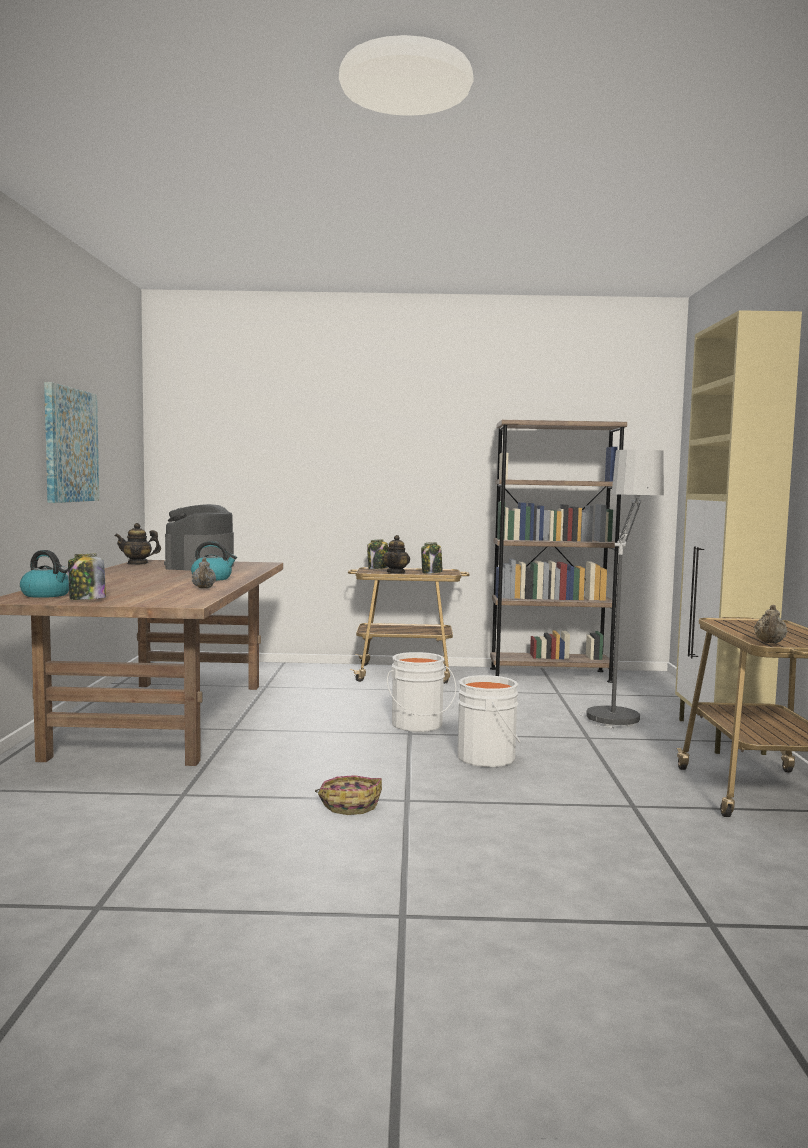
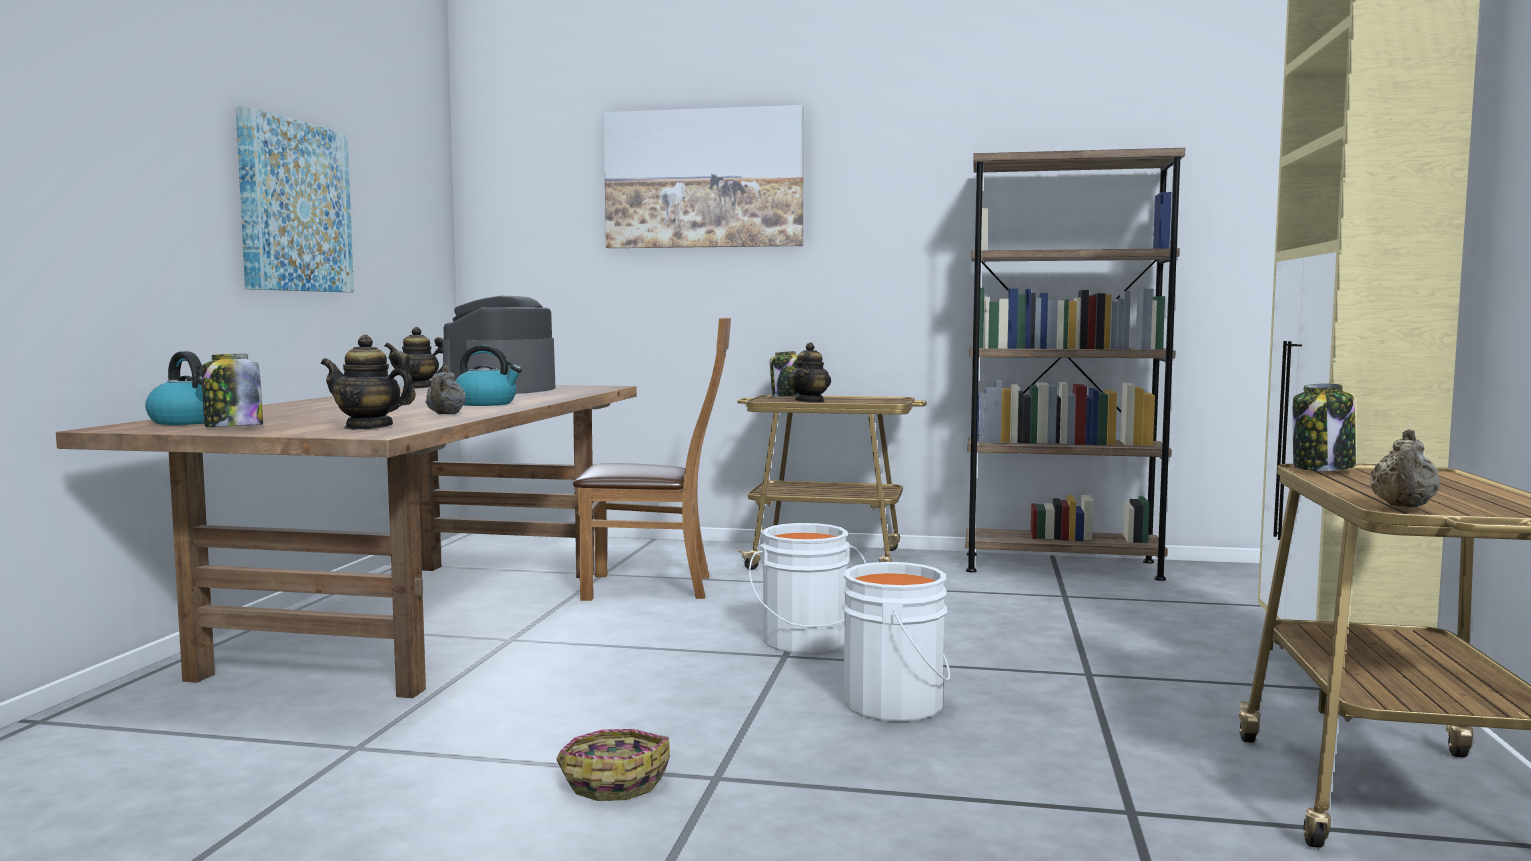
camera: 10 degrees right, 0 degrees up
(174, 598) = (369, 427): none -> teapot
(305, 694) = (657, 587): none -> brown chair
(321, 425) = (704, 179): none -> picture
(431, 572) = (865, 401): jar -> jar (1323, 468)
(618, 709) = (1158, 626): floor lamp -> none

